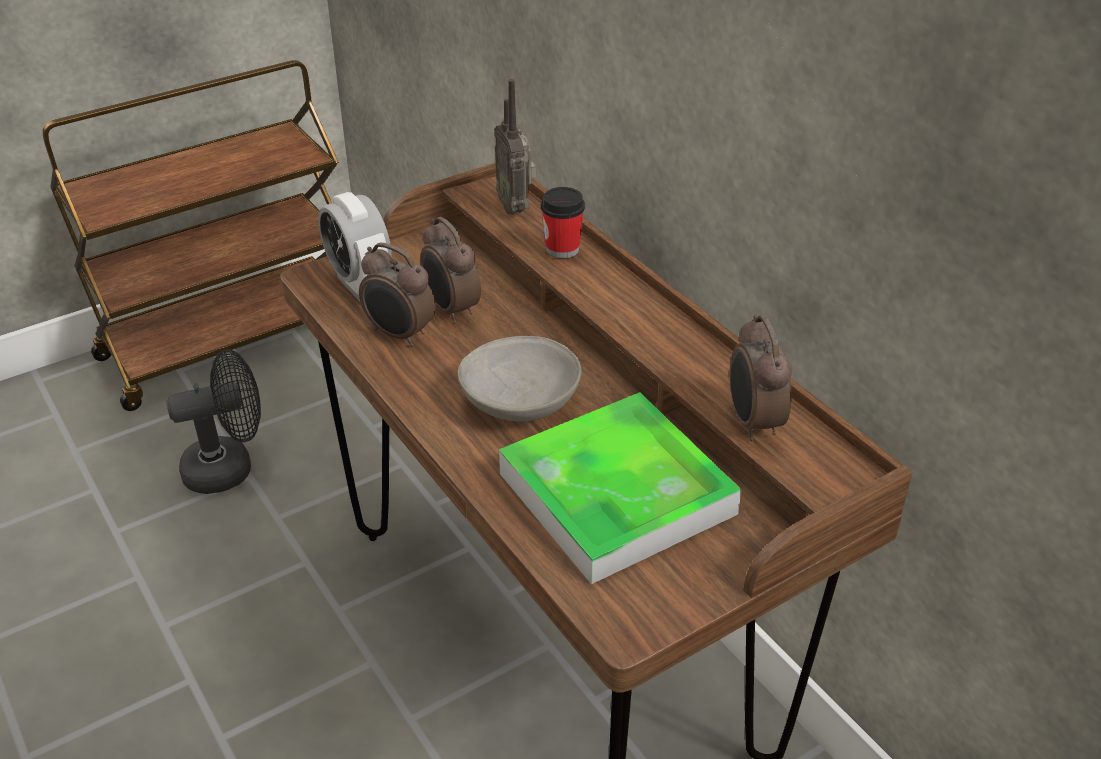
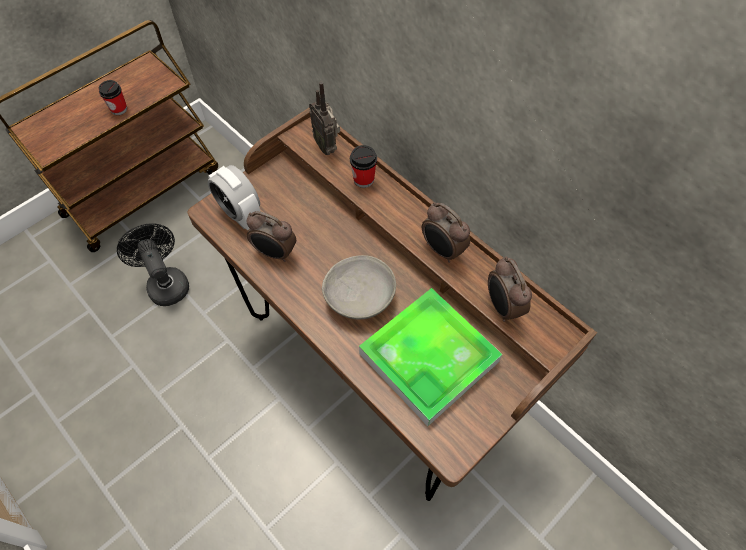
camera: 10 degrees left, 20 degrees up
(223, 179) = (119, 109): none -> cup
(229, 467) = (166, 283): black fan -> black fan turned 90 degrees counterclockwise
(451, 310) = (301, 227): alarm clock -> alarm clock (442, 250)

